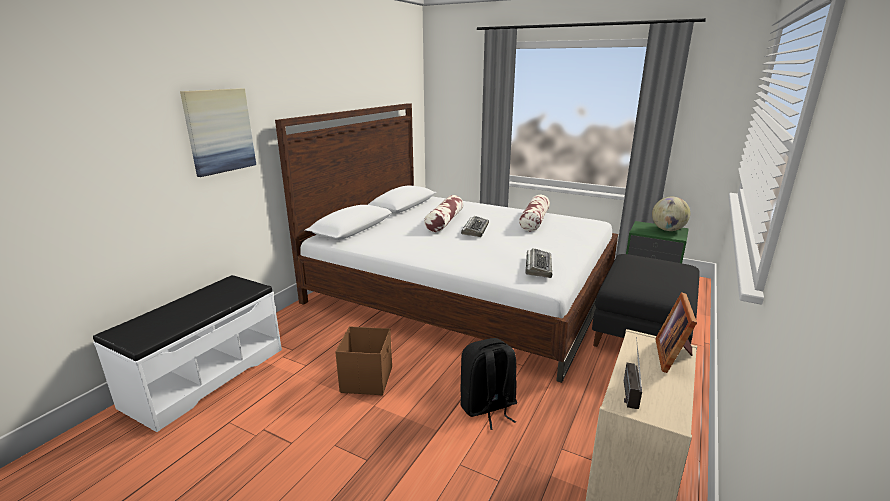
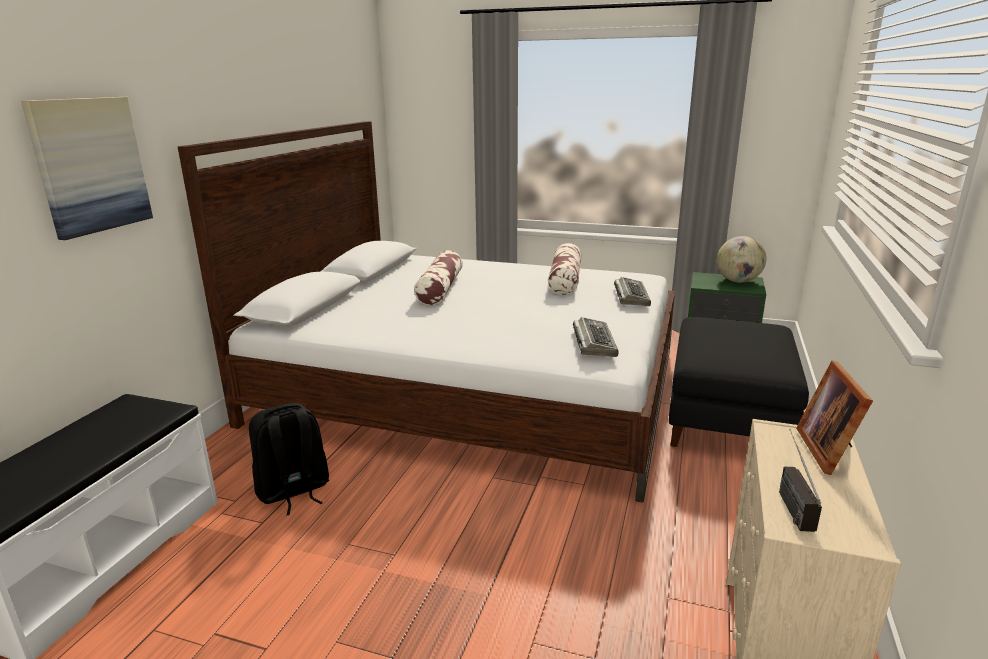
camera: 10 degrees left, 0 degrees up
(367, 379) = (364, 532): brown storage box -> none
(475, 229) = (488, 297): keyboard -> keyboard (631, 296)
(488, 407) = (551, 551): black backpack -> black backpack (293, 491)

